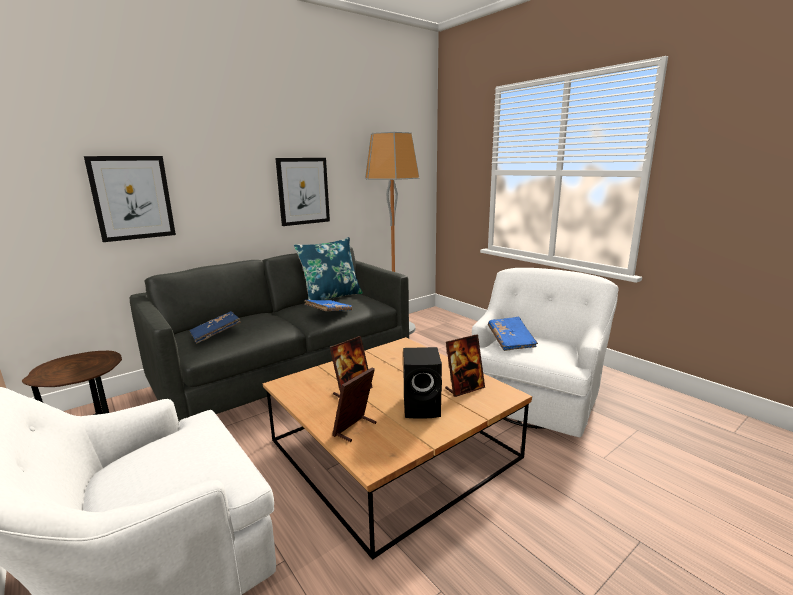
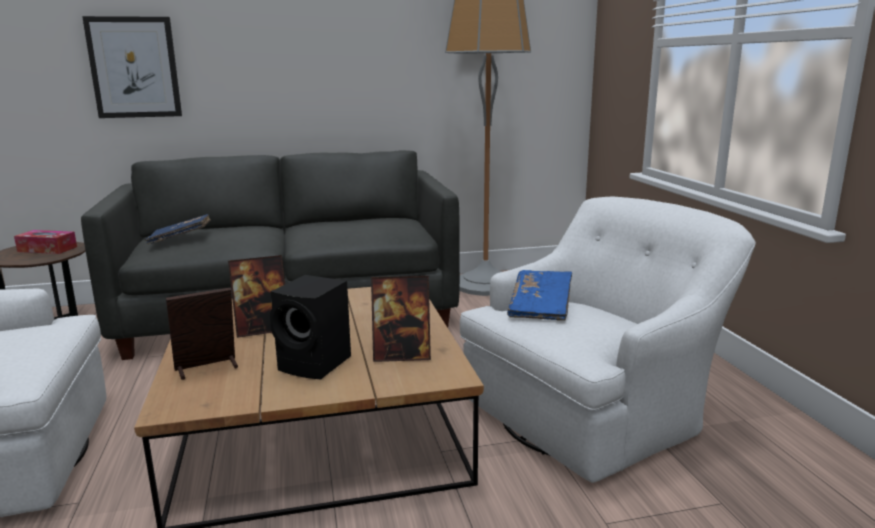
camera: 25 degrees right, 0 degrees up
(81, 362) = (47, 249): none -> tissue box
(303, 191) = (358, 68): picture -> none
(329, 312) = (332, 234): blue book -> none
(331, 297) = (366, 218): blue pillow -> none

